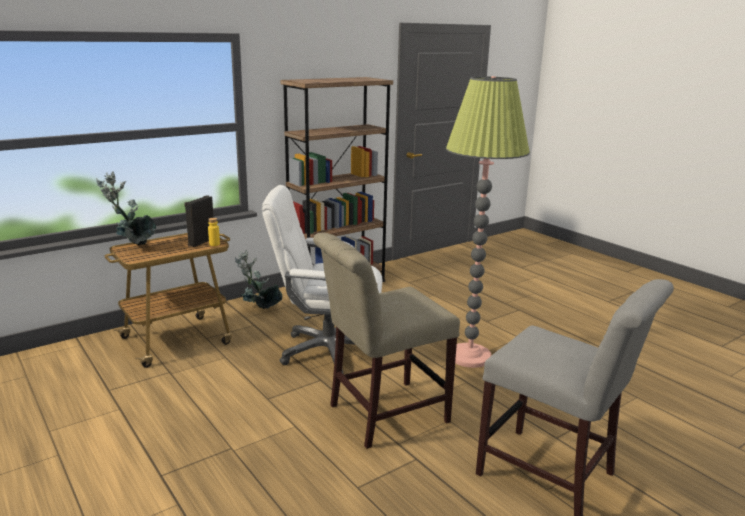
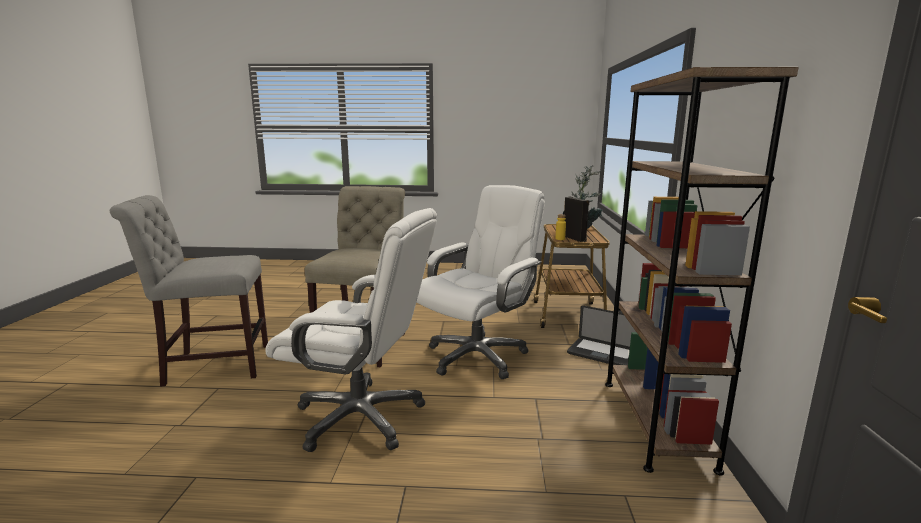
camera: 130 degrees right, 5 degrees down
(259, 310) = (602, 354): potted plant -> laptop
(469, 356) = (361, 417): floor lamp -> white office chair

